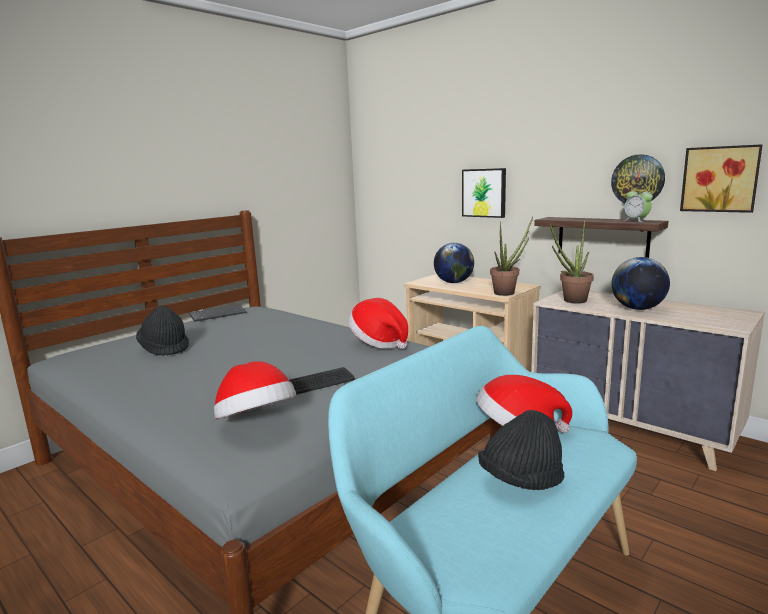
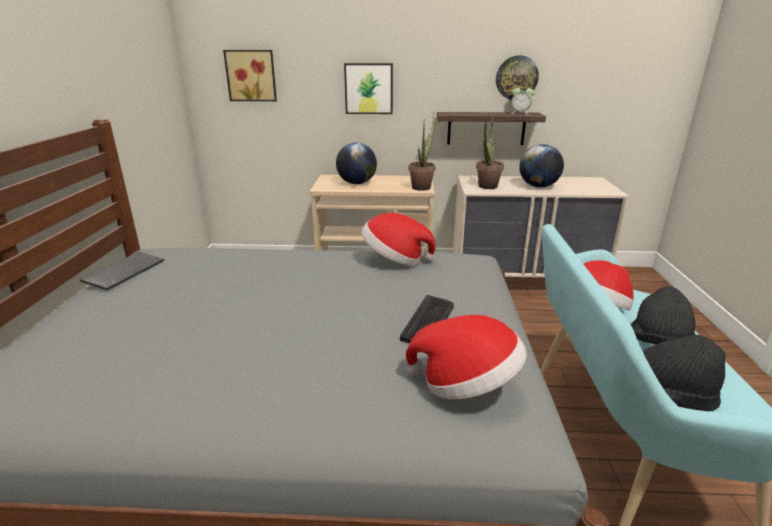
camera: 40 degrees left, 10 degrees up
(165, 348) = (150, 340): black hat -> black hat (669, 394)
(720, 179) = (577, 78): picture -> picture (251, 75)

